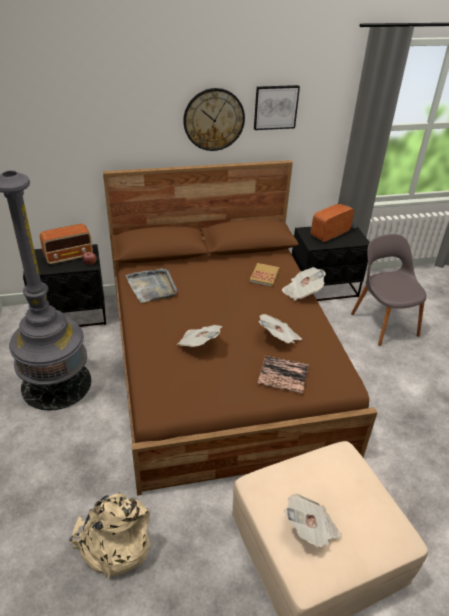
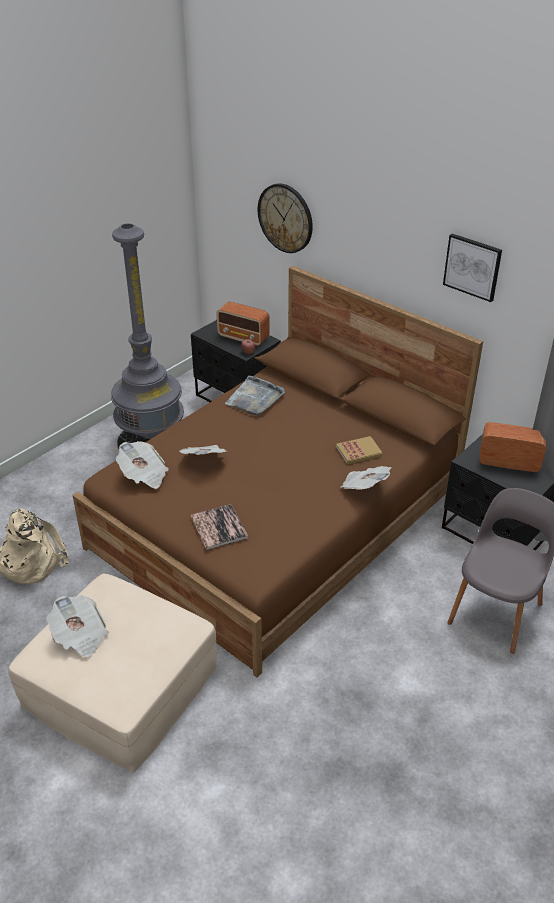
camera: 55 degrees right, 0 degrees up
(214, 119) = (403, 254): wall clock -> wall clock (285, 218)
(279, 338) = (270, 503): newspaper -> newspaper (144, 475)

